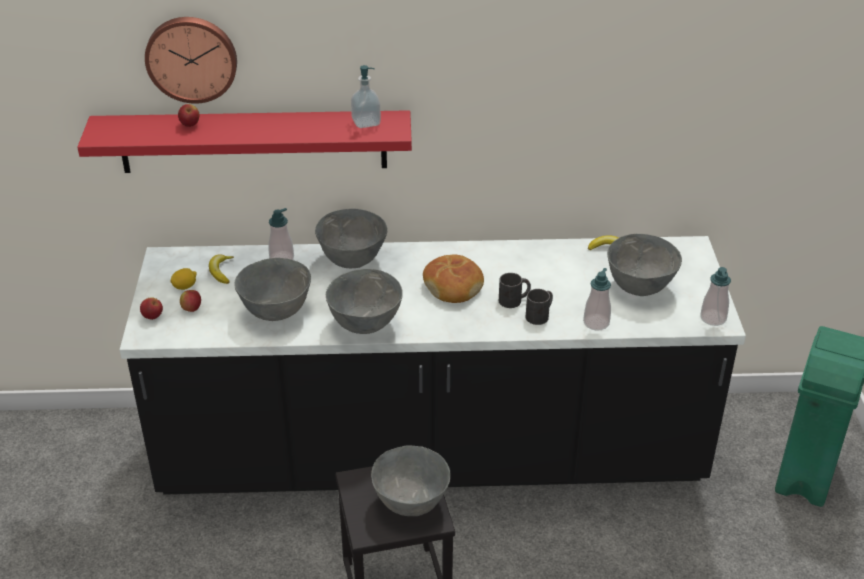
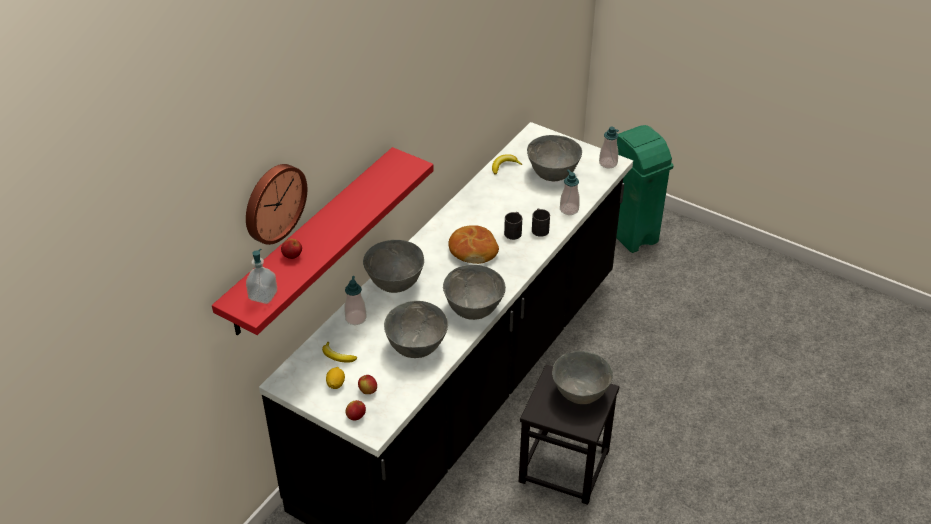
camera: 55 degrees left, 5 degrees up
(366, 122) = (387, 172): soap dispenser -> soap dispenser (263, 295)

